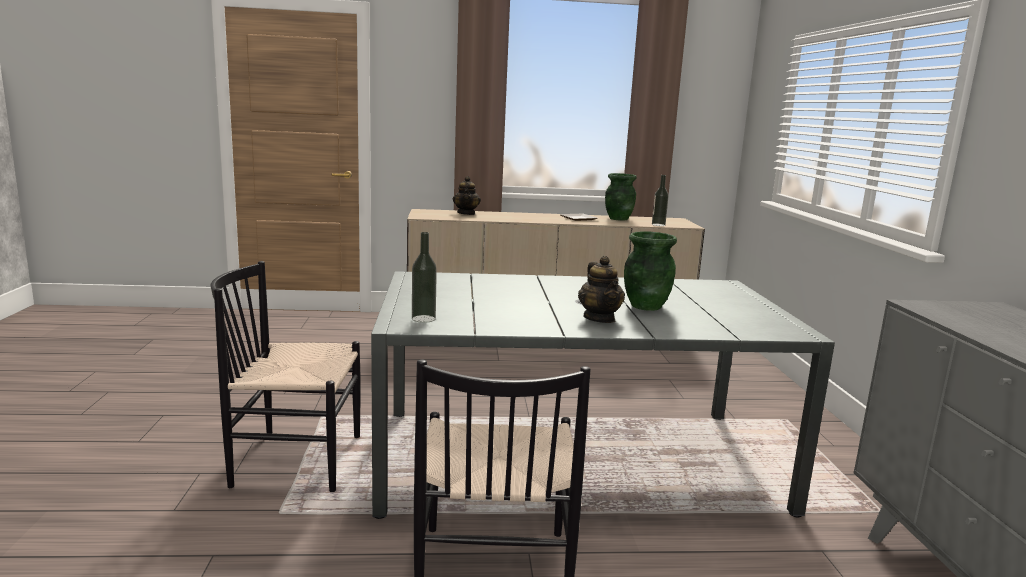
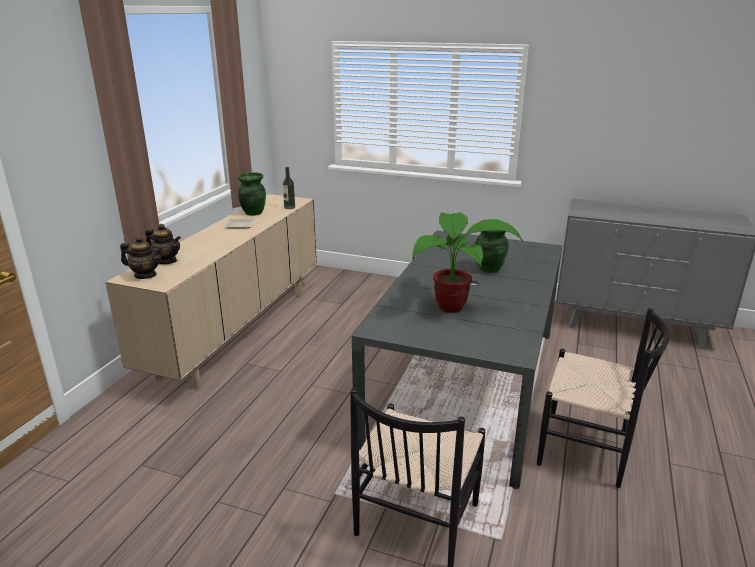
camera: 65 degrees left, 10 degrees up
(423, 319) = (504, 344): bottle -> none
(502, 297) = (455, 307): none -> potted plant
(599, 318) = (513, 288): teapot -> teapot (145, 275)

